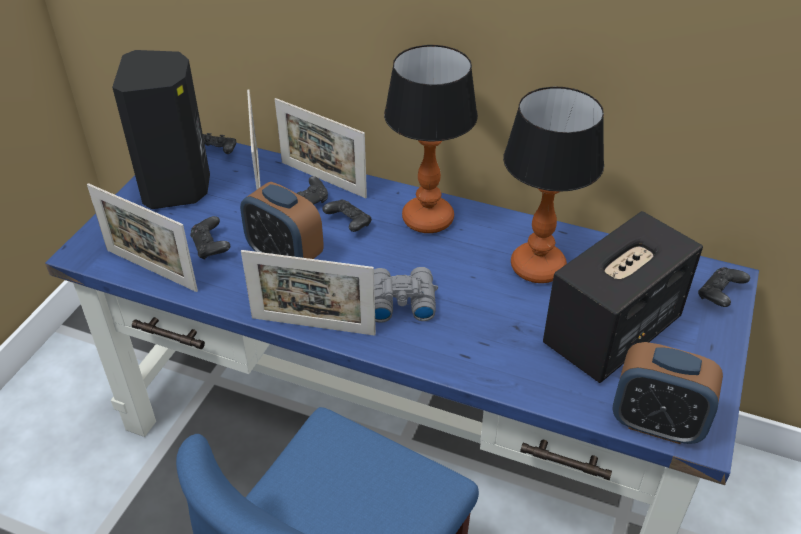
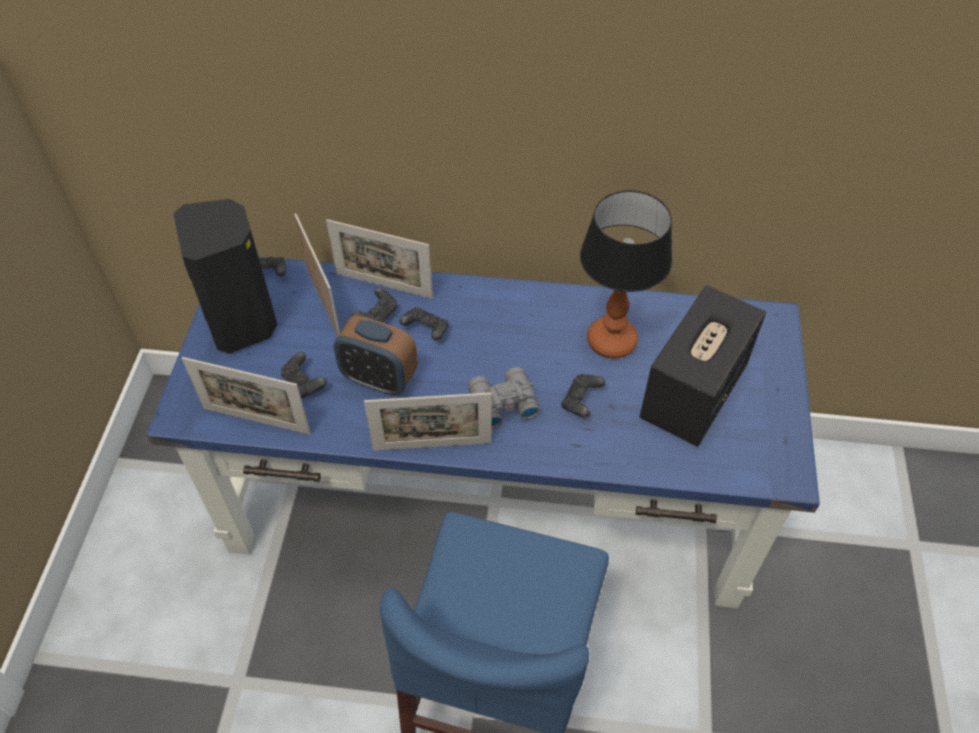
camera: 15 degrees left, 10 degrees up
(426, 219) = (496, 310): table lamp -> none
(656, 423) = (752, 473): alarm clock -> none
(719, 295) = (772, 337): black game controller -> black game controller (581, 401)

